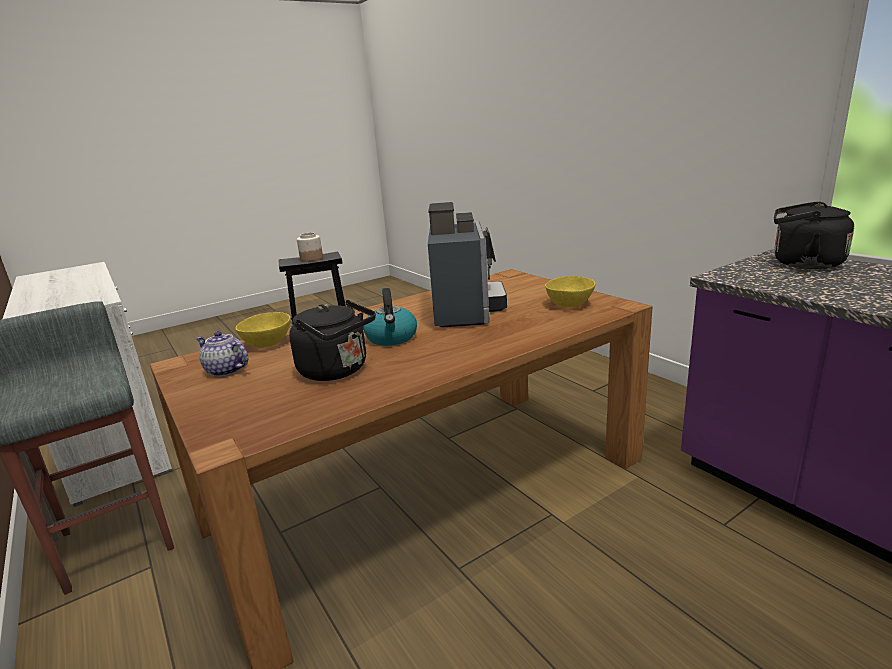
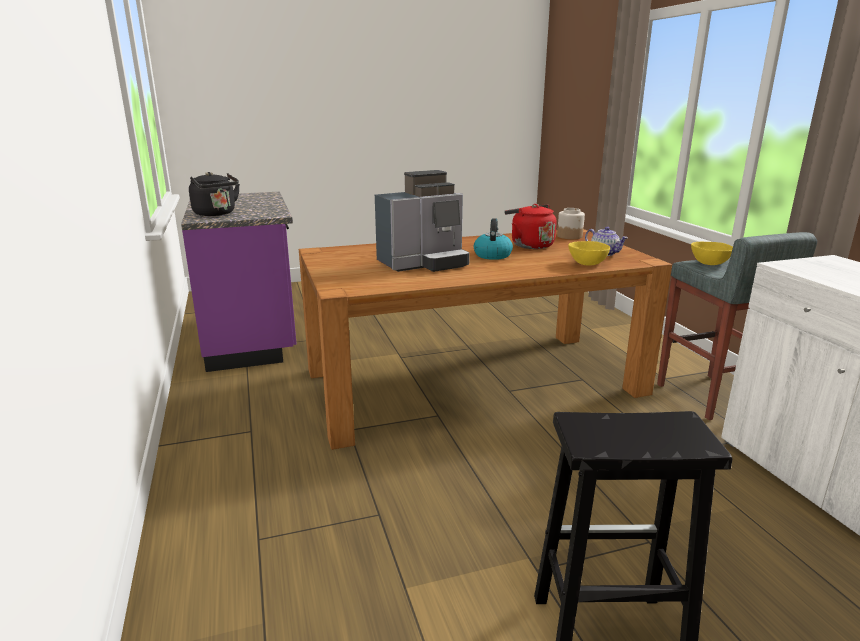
camera: 165 degrees left, 0 degrees up
(311, 258) = (631, 430): jar -> jar (569, 236)
(337, 371) = (529, 245): black kettle -> red kettle
(467, 311) = (424, 263): coffee machine -> coffee machine turned 135 degrees counterclockwise
(570, 304) = (344, 256): yellow bowl -> yellow bowl (708, 263)

